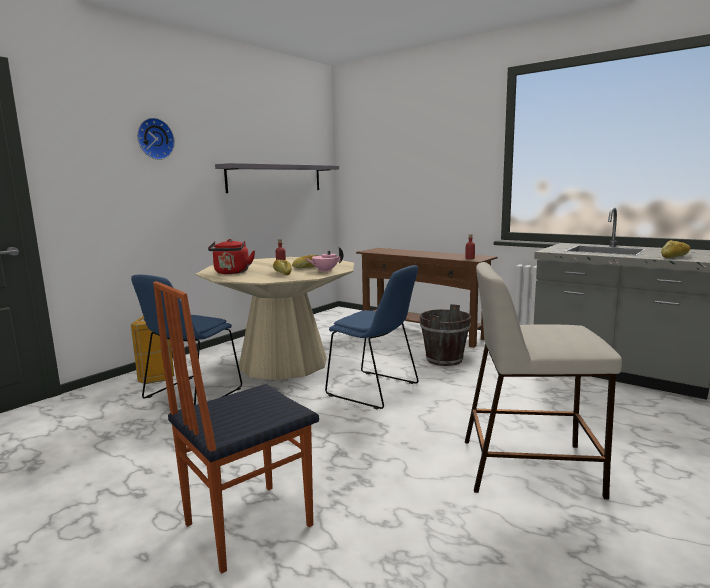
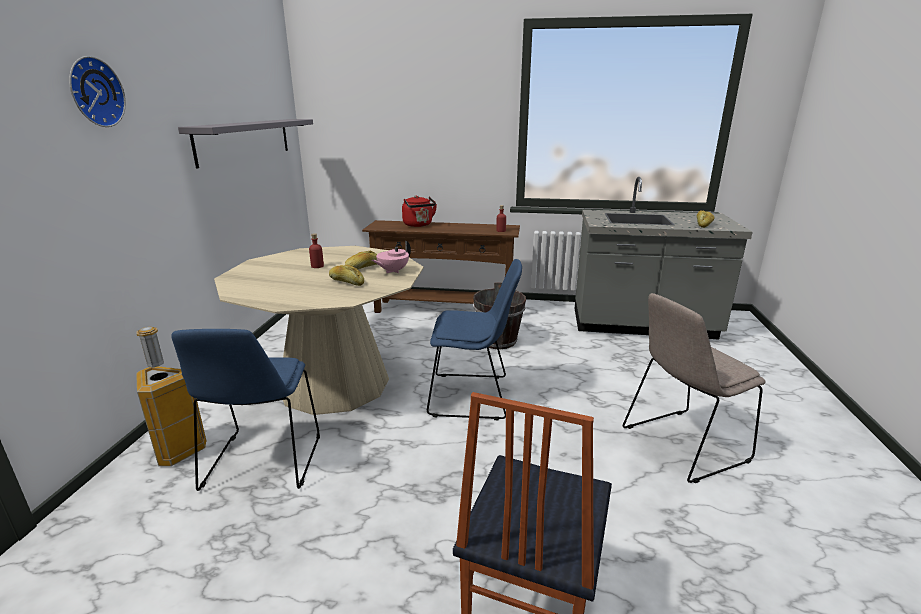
camera: 30 degrees left, 10 degrees up
(231, 273) = (275, 290): red kettle -> red kettle (418, 225)
(531, 467) = (681, 445): beige stool -> beige chair

